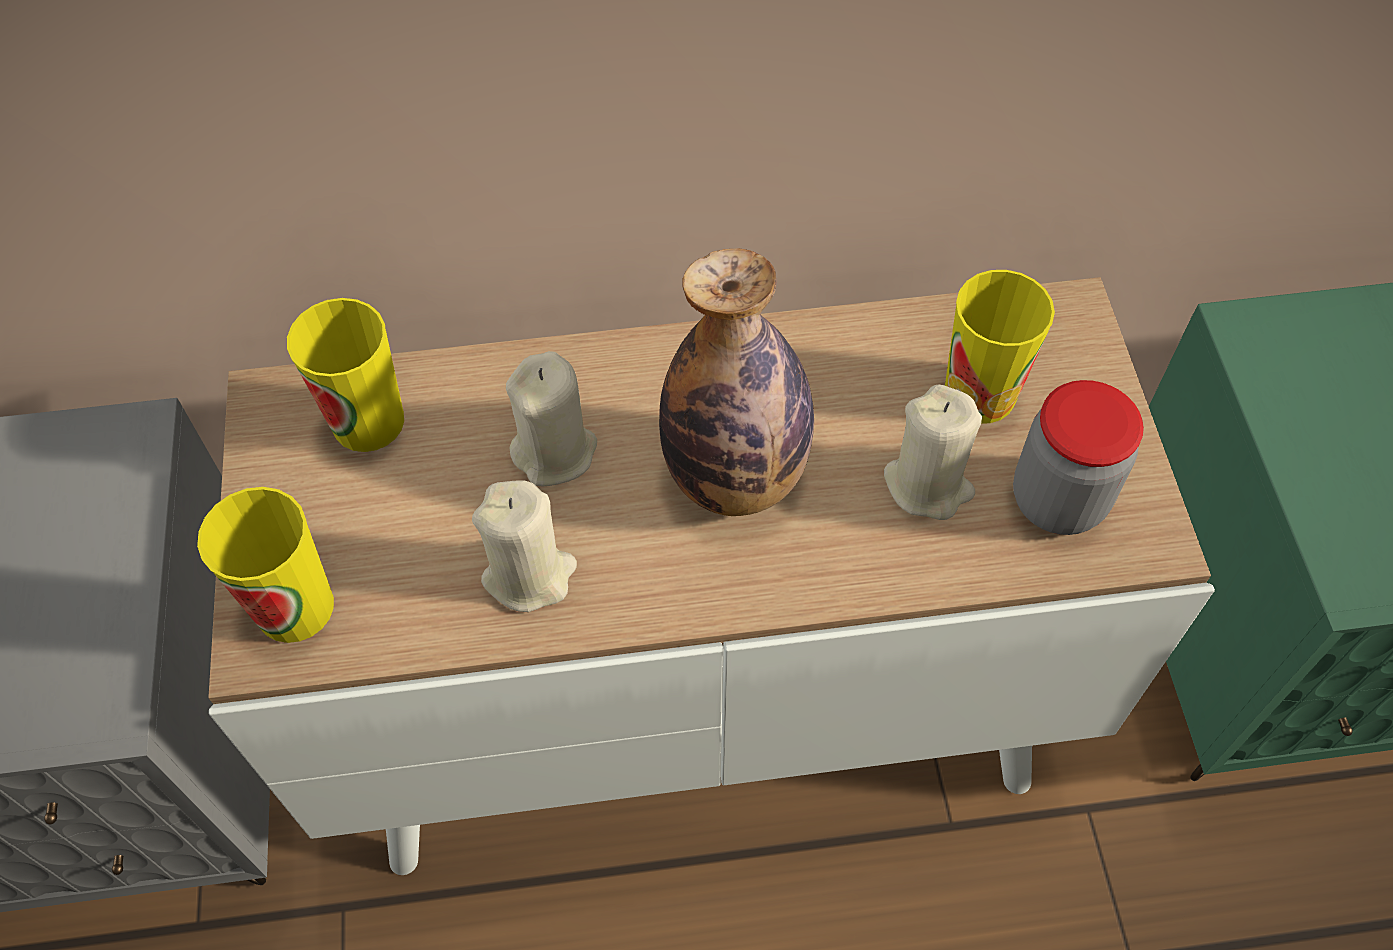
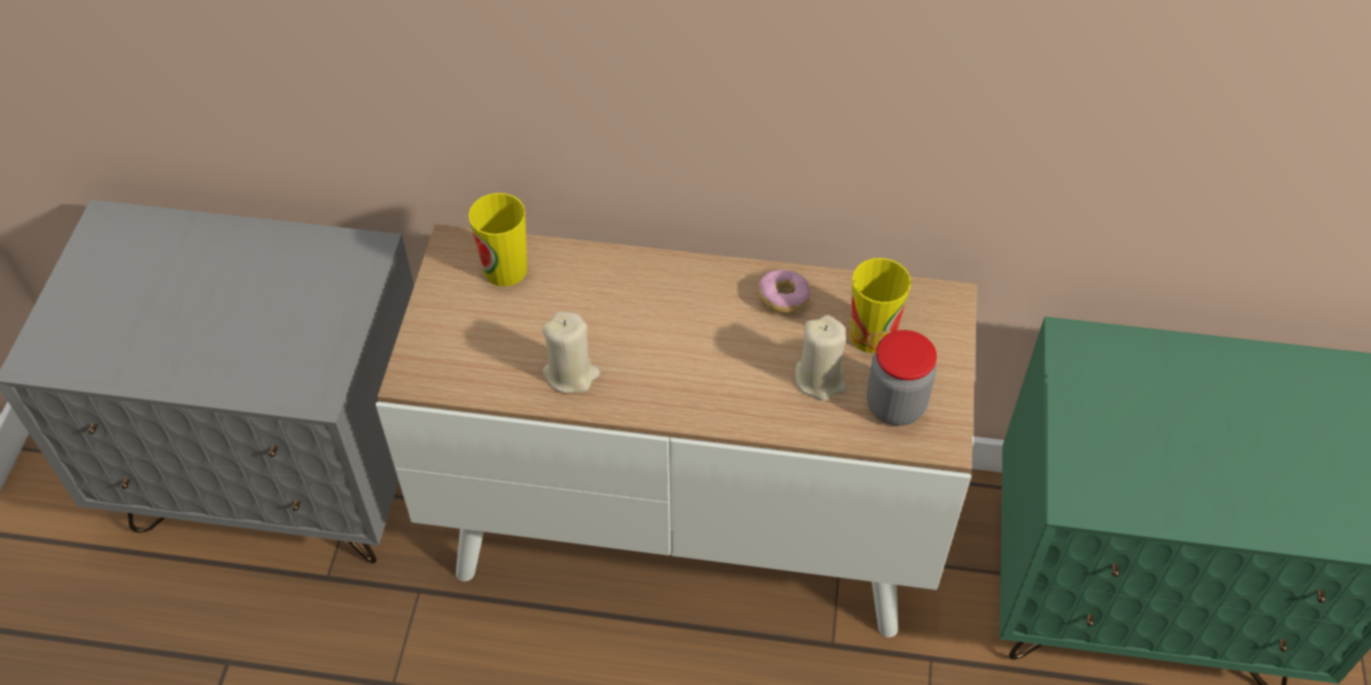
camera: 15 degrees right, 5 degrees down
(294, 607) = (436, 360): cup -> none
(555, 452) = (607, 310): beige candle -> none
(735, 477) = (707, 348): bottle -> none
(824, 367) = (783, 299): none -> donut

